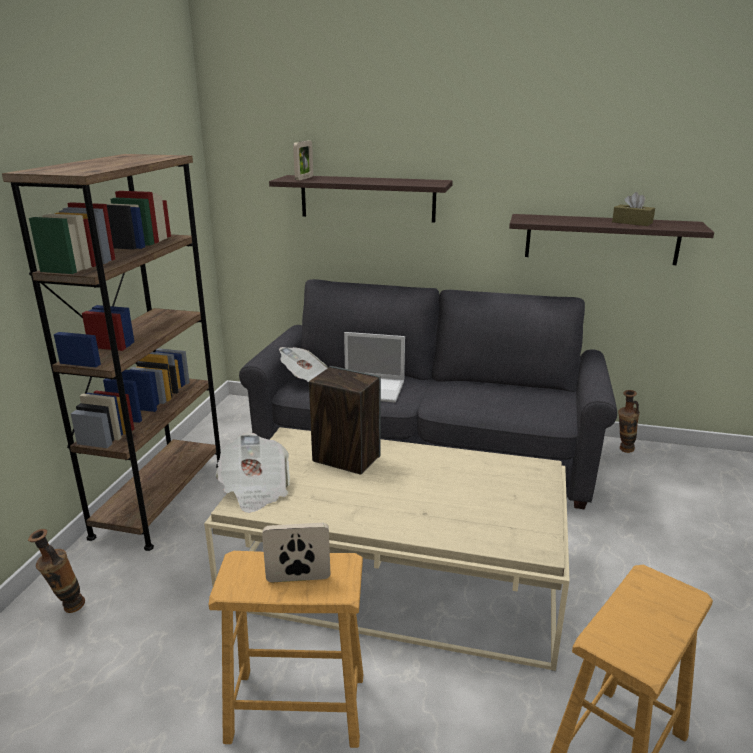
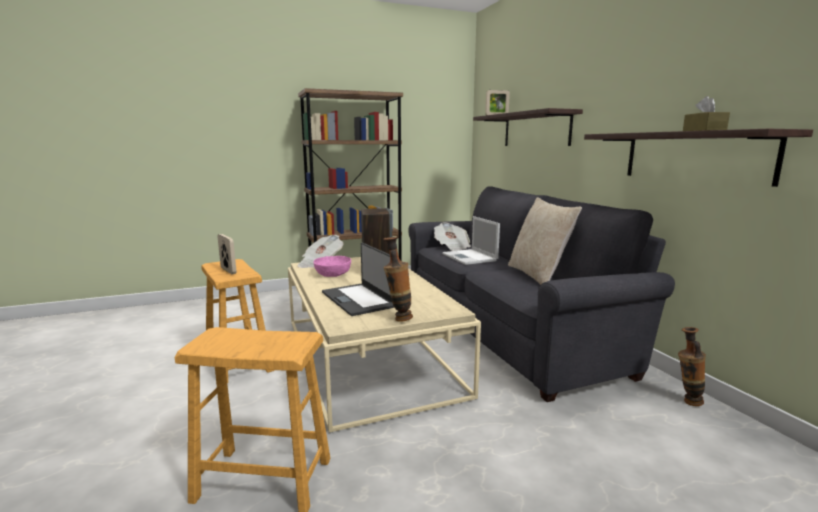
camera: 55 degrees right, 10 degrees down
(67, 608) = (264, 300): vase -> vase (398, 318)
(326, 496) = (332, 274): none -> pink bowl
(456, 509) = (359, 299): none -> laptop
(477, 386) = (538, 276): none -> beige pillow

